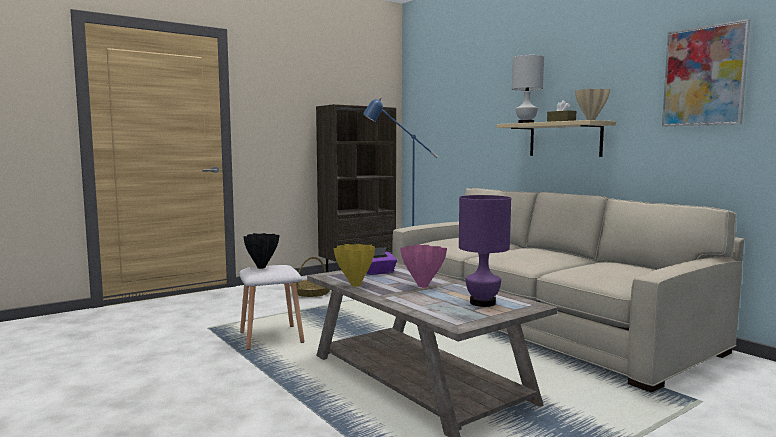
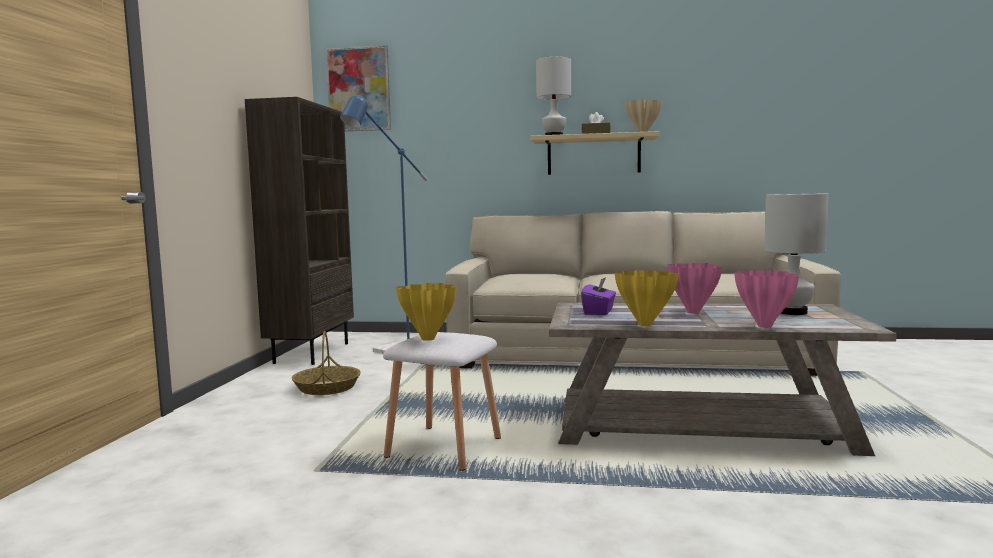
camera: 45 degrees left, 0 degrees up
(261, 268) = (429, 339): black vase -> yellow vase
(407, 304) = (763, 326): none -> pink vase
(483, 303) = (791, 312): purple table lamp -> white table lamp
(704, 76) = (742, 95): picture -> picture (359, 89)

